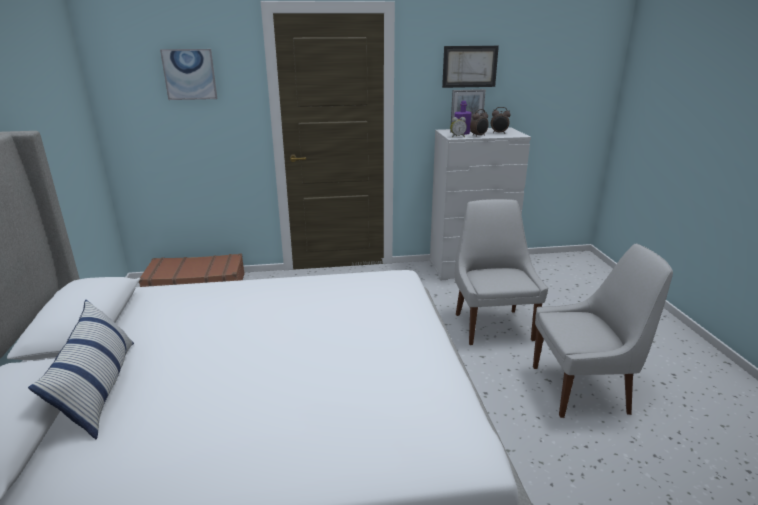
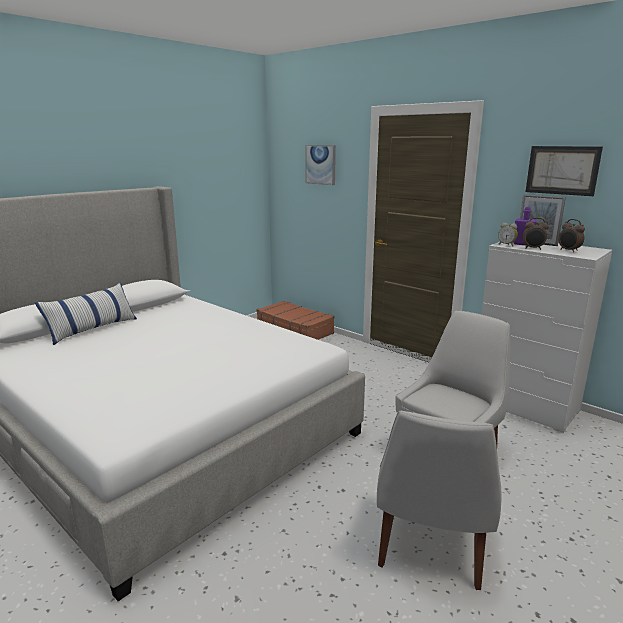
camera: 50 degrees right, 5 degrees down
(583, 389) = (430, 549): white chair -> white chair turned 60 degrees clockwise

